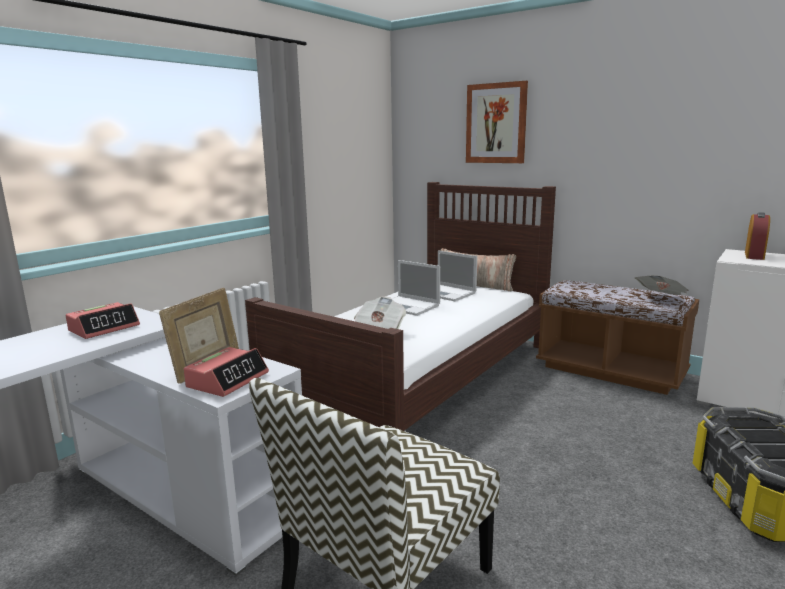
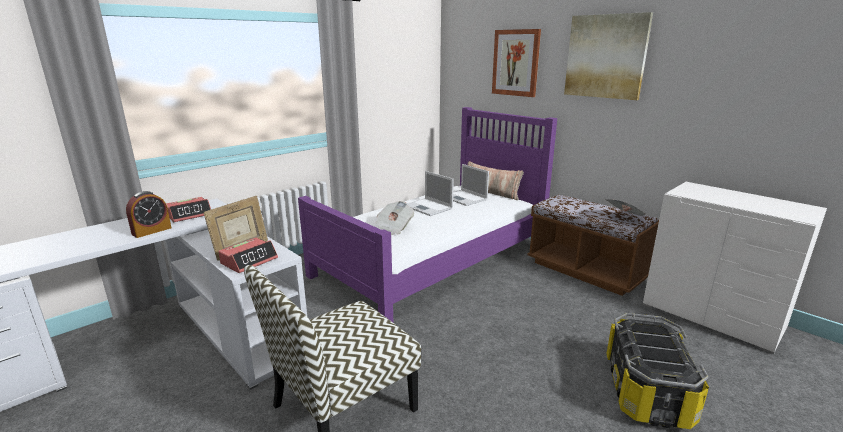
camera: 10 degrees right, 5 degrees up
(419, 374) = (434, 259): brown bed -> purple bed
(614, 109) = (606, 56): none -> picture
(754, 255) = (703, 190): alarm clock -> alarm clock (151, 231)

